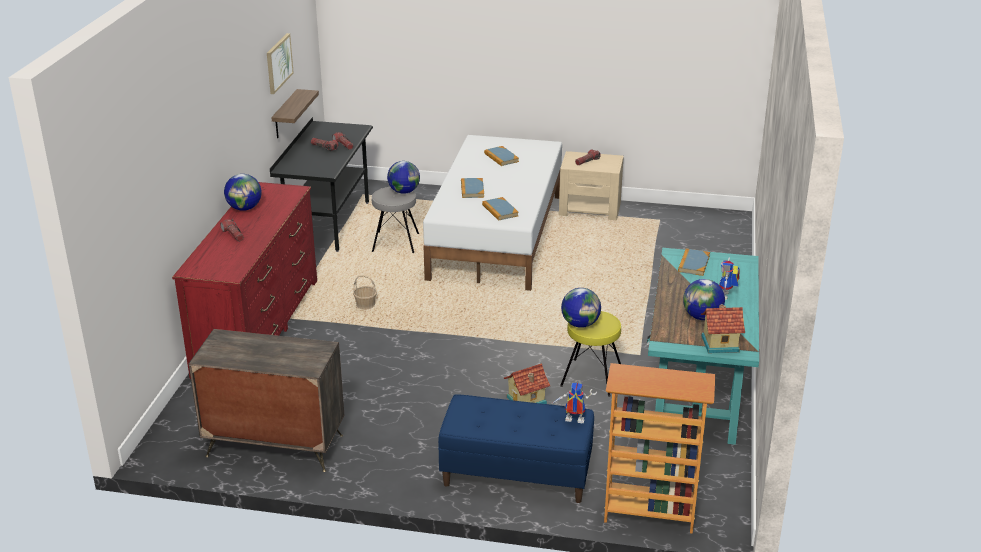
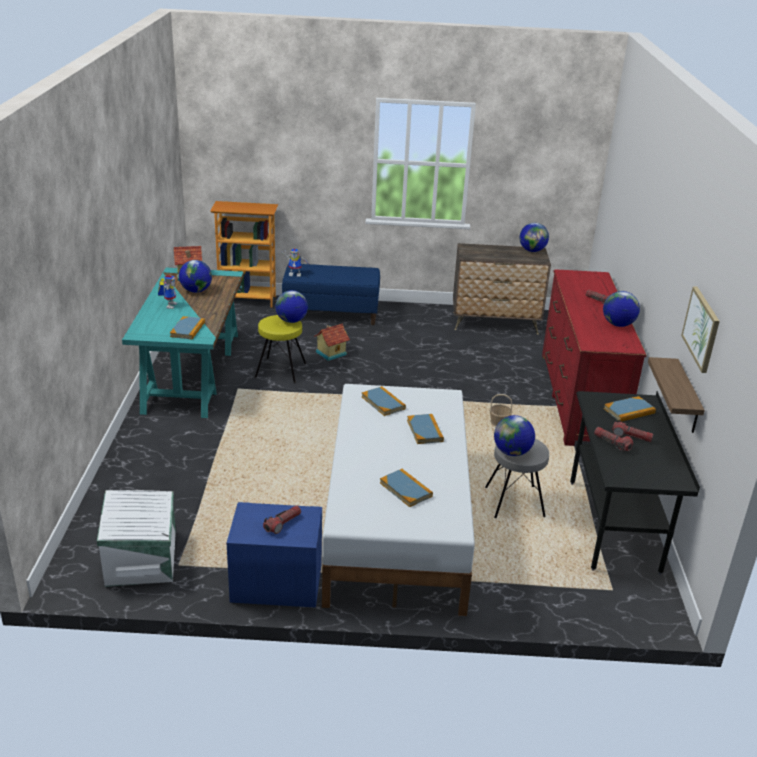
camera: 170 degrees right, 0 degrees up
(215, 356) = (532, 250): none -> globe
(307, 162) = (629, 411): none -> book
(590, 209) = (276, 583): beige nightstand -> blue nightstand
(686, 225) = (143, 557): none -> white storage box

